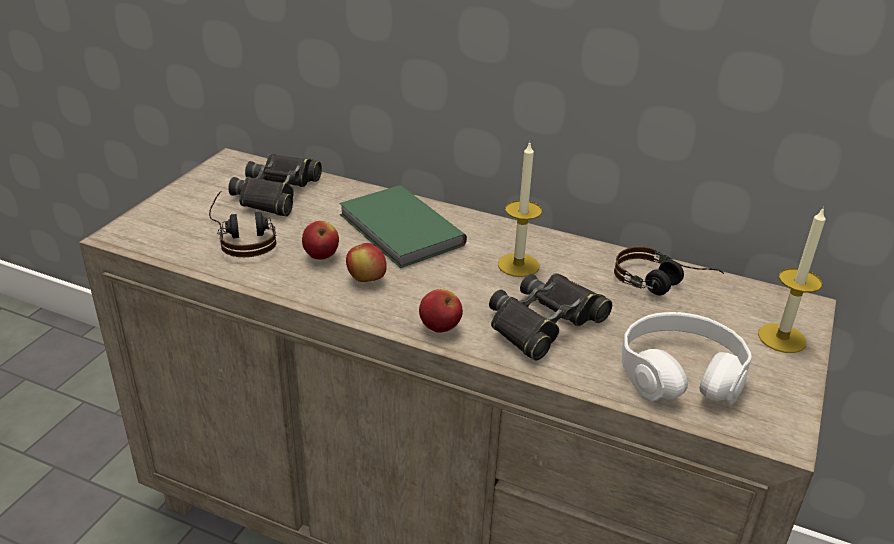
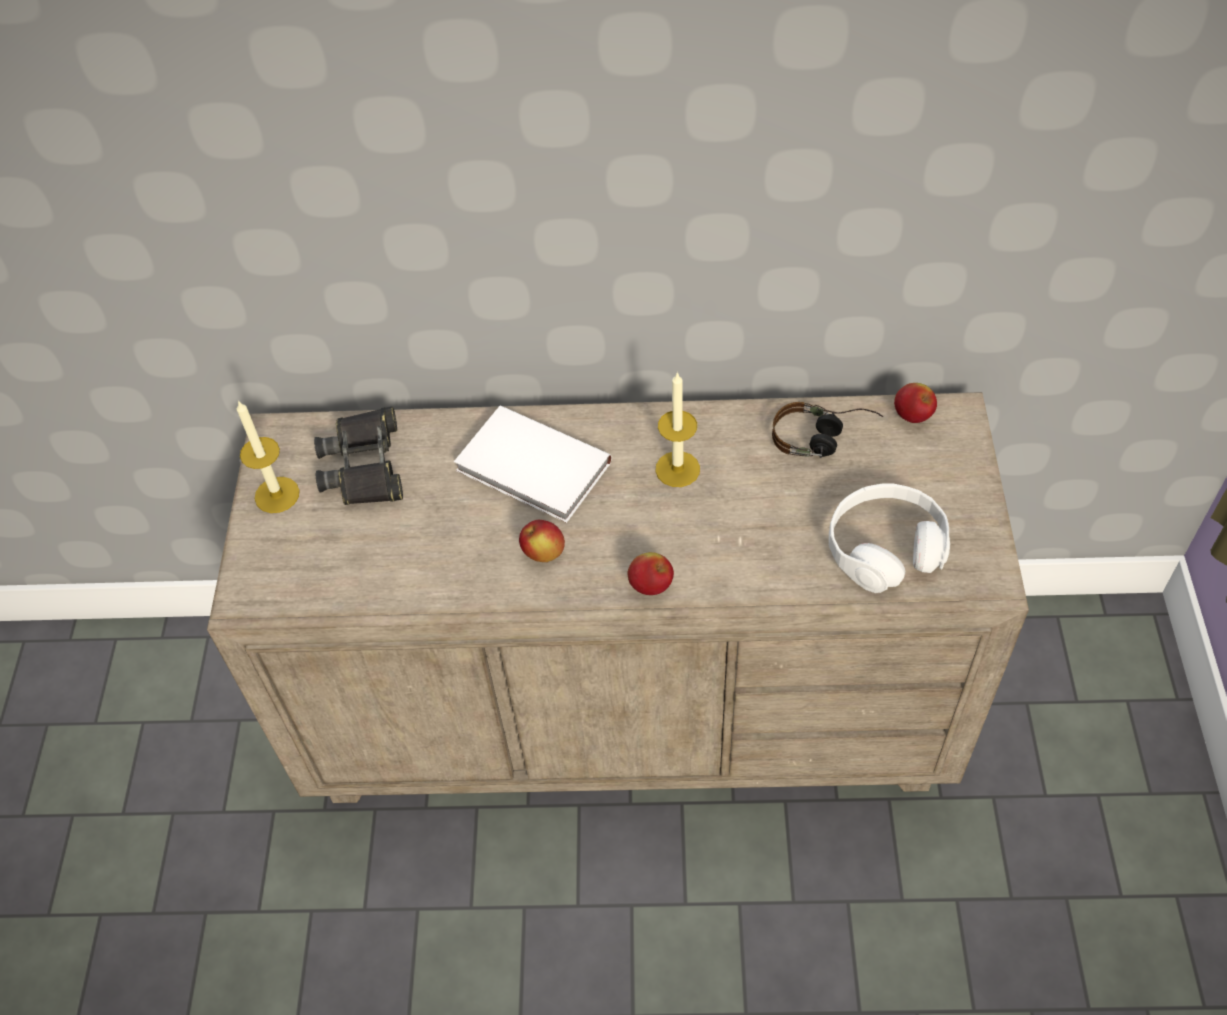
camera: 20 degrees left, 20 degrees up
(243, 236) = (377, 546): headphones -> none
(321, 256) = (477, 540): apple -> apple (912, 416)
(399, 231) = (533, 469): green book -> white book
(544, 323) = (741, 537): black binoculars -> none
(782, 338) = (953, 465): candle -> candle (277, 495)

